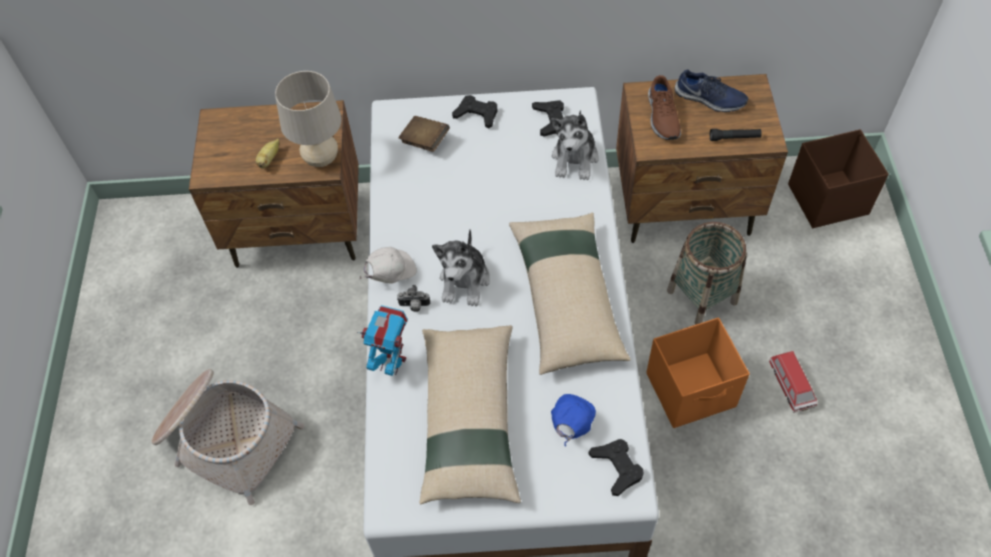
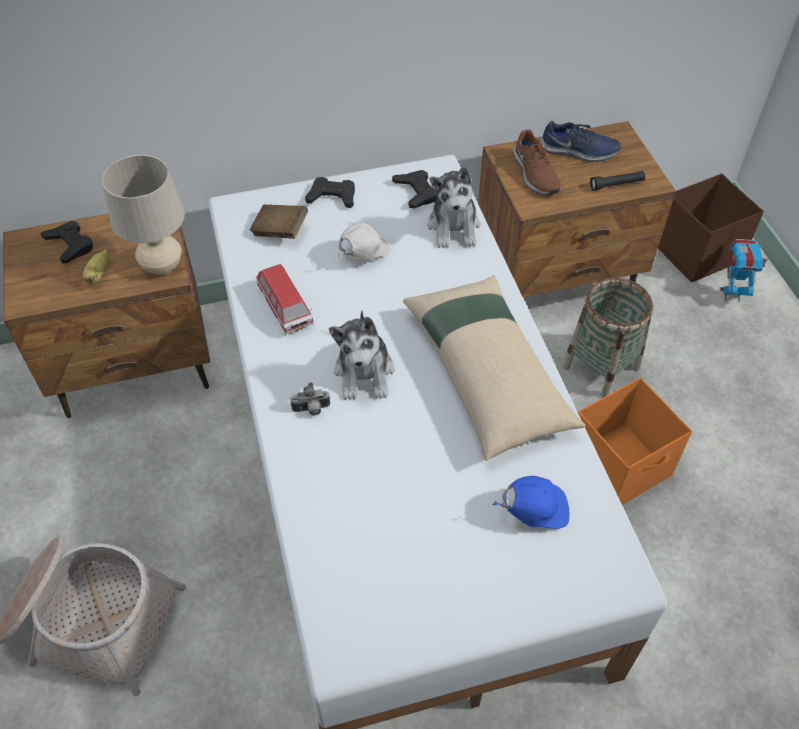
camera: 15 degrees left, 5 degrees down
(390, 273) = (274, 377): white cap -> white cap (363, 254)
(391, 363) = (300, 479): toy robot -> toy robot (731, 294)
(469, 420) = (412, 530): beige pillow -> none
(571, 422) = (534, 511): blue cap -> blue cap turned 75 degrees clockwise
(617, 467) = (603, 553): black game controller -> black game controller (70, 245)
(790, 386) = (720, 443): toy car -> toy car (285, 308)

